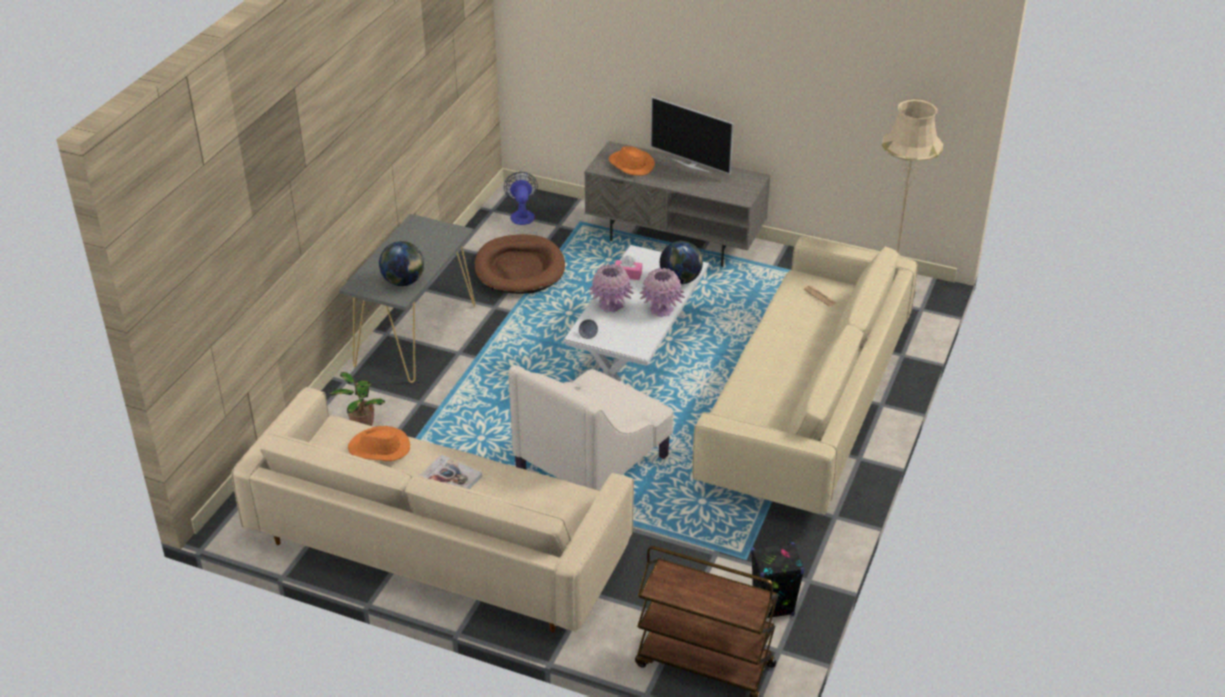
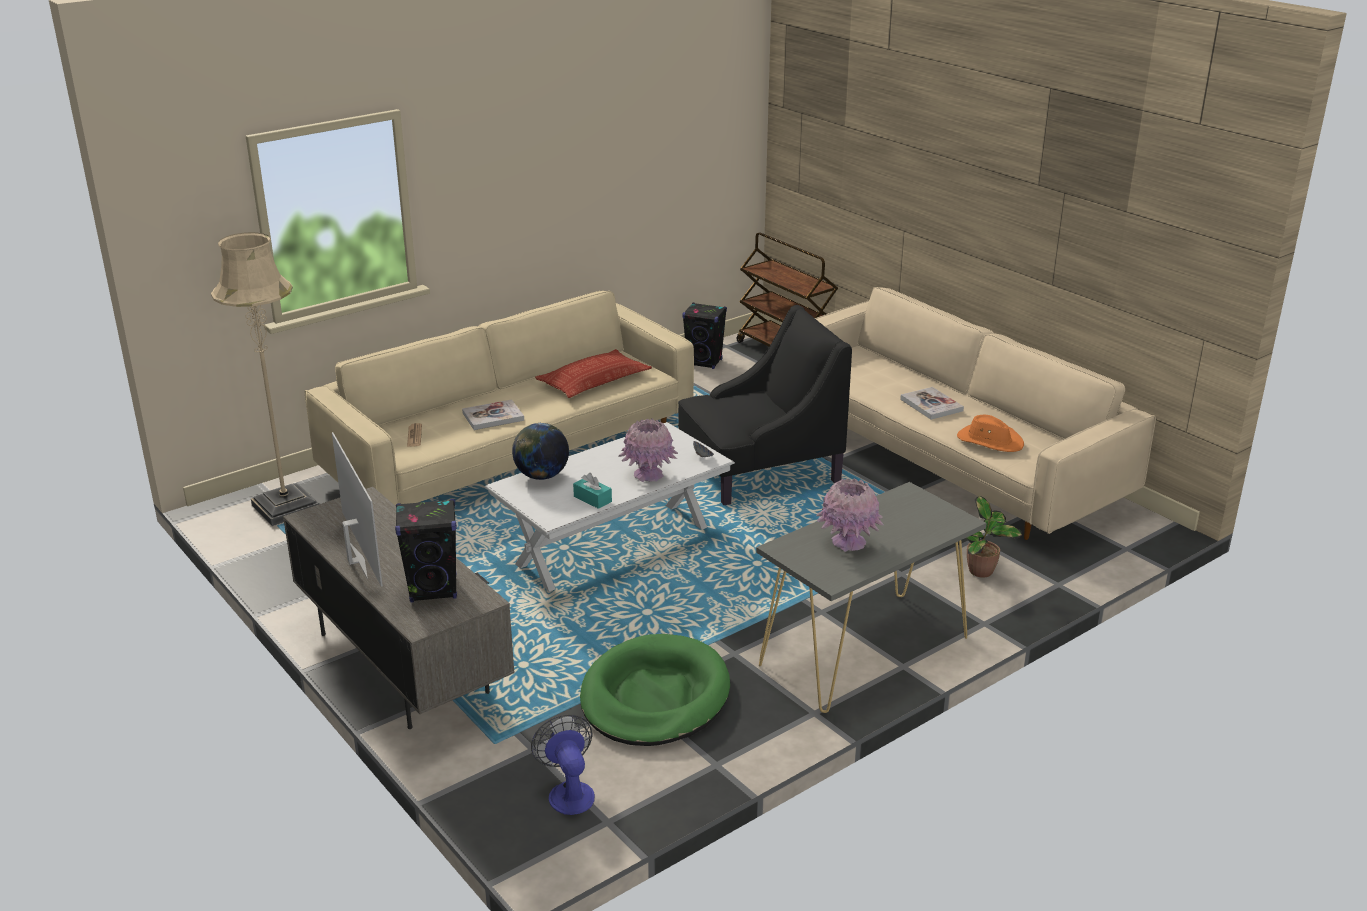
camera: 150 degrees left, 10 degrees down
(403, 282) = (896, 507): globe -> none
(519, 268) = (654, 697): brown dog bed -> green dog bed
(522, 215) = (568, 792): fan -> fan turned 135 degrees clockwise
(594, 466) = (759, 470): beige armchair -> black armchair
(627, 274) = (592, 499): pink tissue box -> turquoise tissue box
(630, 164) = (433, 590): orange hat -> black speaker
(661, 309) = (599, 456): pink vase -> pink vase (848, 542)
(763, 403) = (594, 381): none -> pillow
(790, 332) = (493, 417): none -> book

